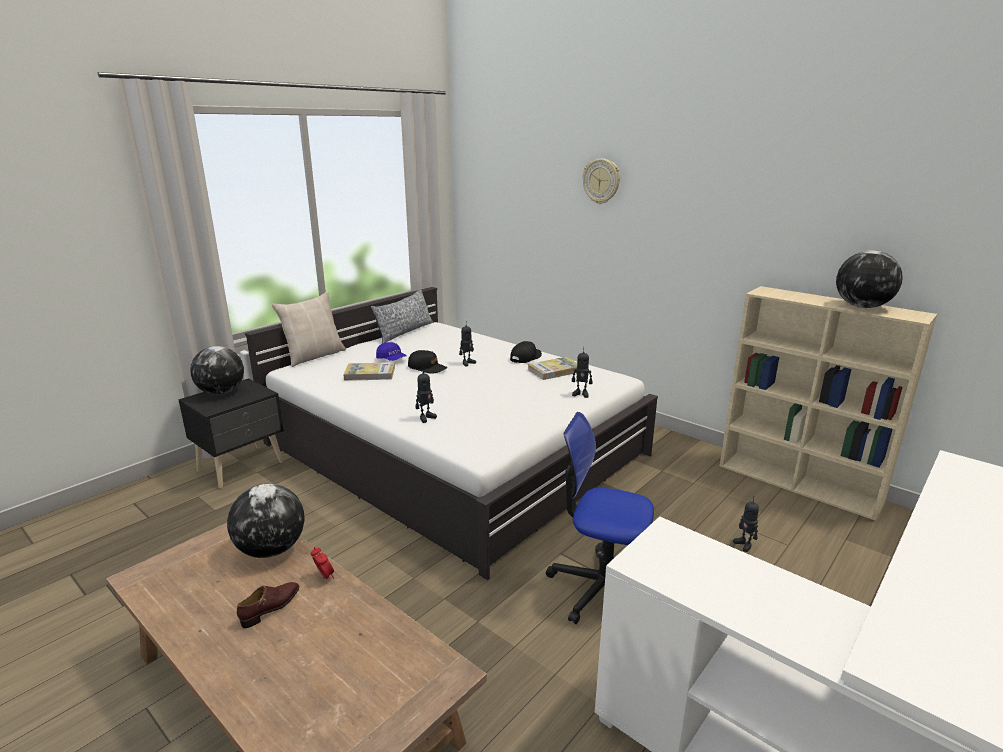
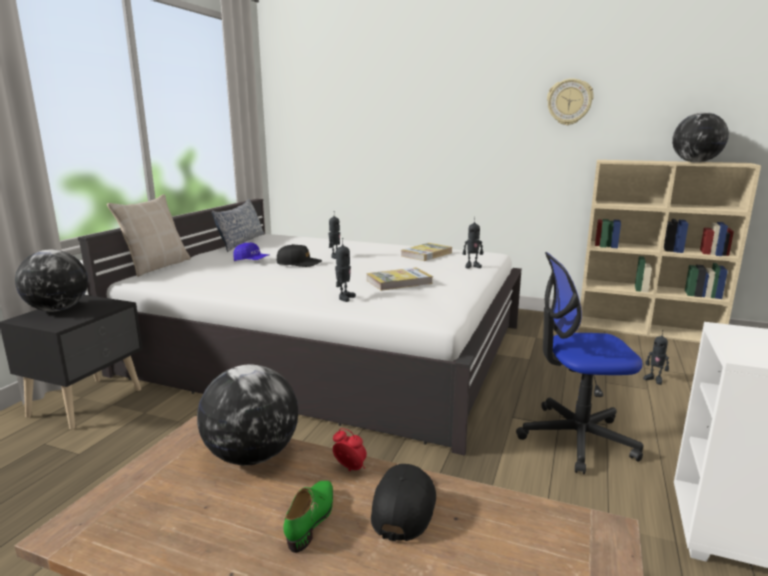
camera: 20 degrees left, 5 degrees down
(271, 607) = (312, 519): brown shoe -> green shoe
(370, 374) = (240, 273): book -> book (399, 282)
(526, 357) = (388, 248): black cap -> black cap (404, 507)
(601, 181) = (433, 80): wall clock -> wall clock (569, 102)

